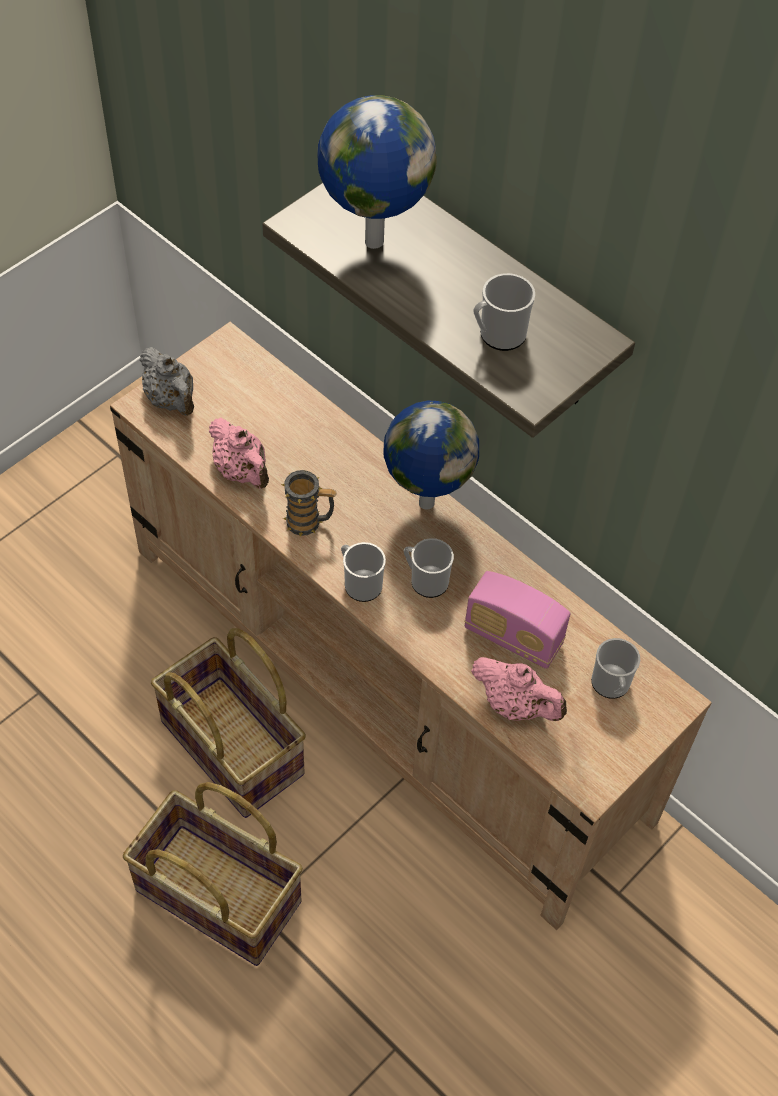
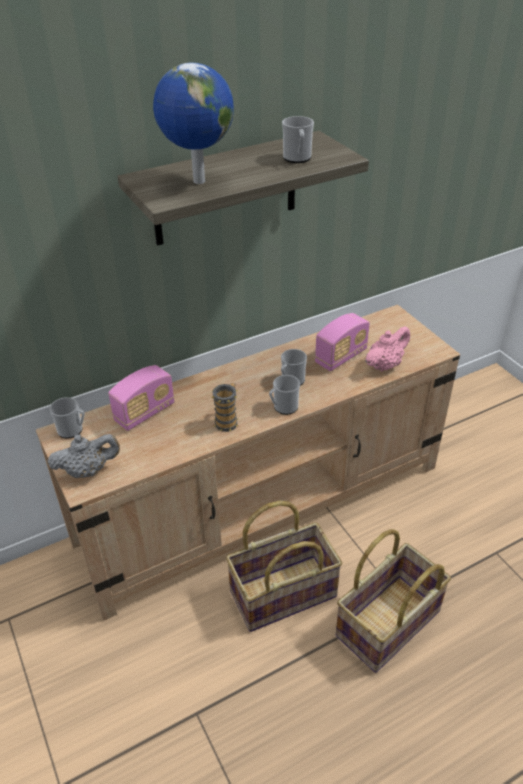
camera: 70 degrees left, 15 degrees down
(242, 472) = (171, 445): pink teapot -> none
(295, 423) = (145, 413): none -> radio
(425, 502) = (235, 370): globe -> none
(611, 686) = (381, 331): mug -> mug (73, 430)

